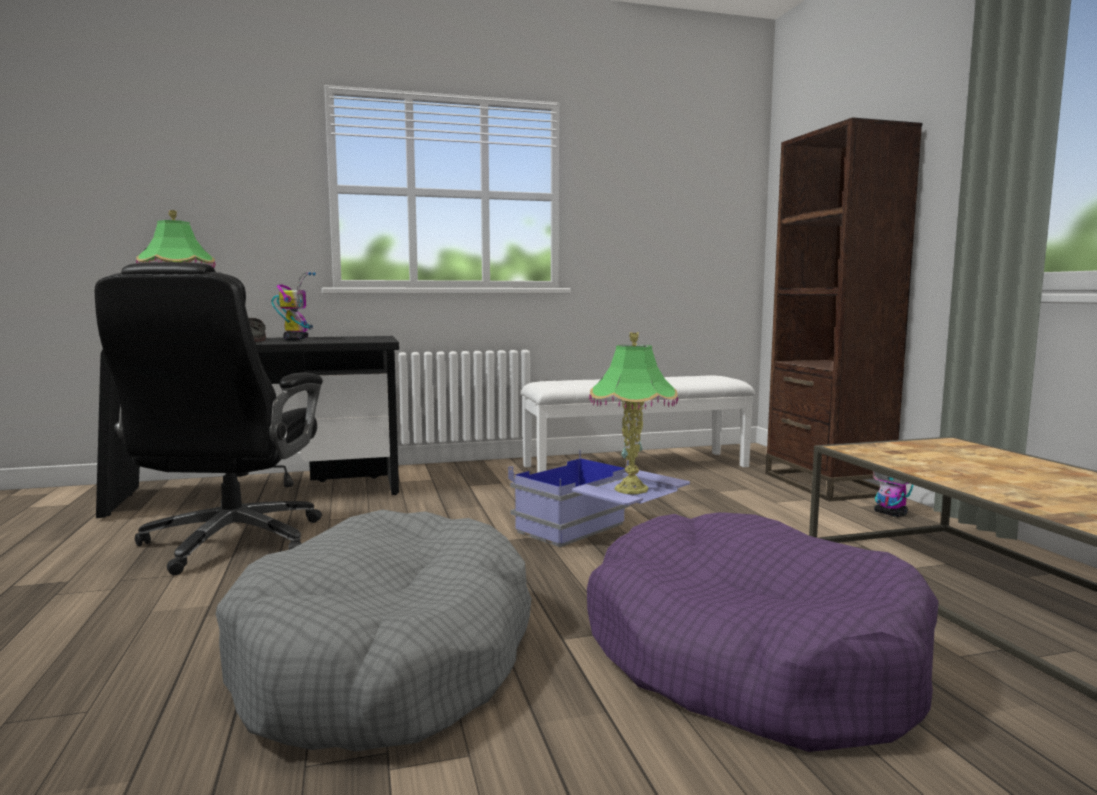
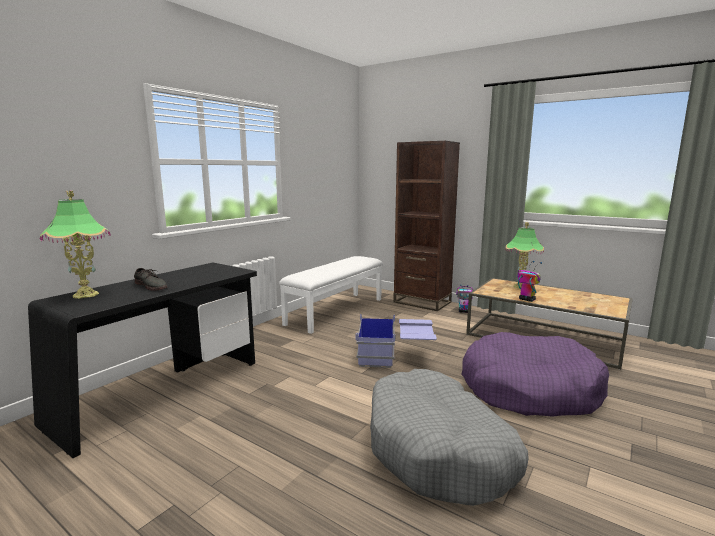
camera: 40 degrees left, 5 degrees up
(230, 542) = (223, 431): black office chair -> none
(296, 339) = (174, 278): toy robot -> toy robot (526, 299)
(631, 489) = (416, 330): table lamp -> table lamp (521, 287)

